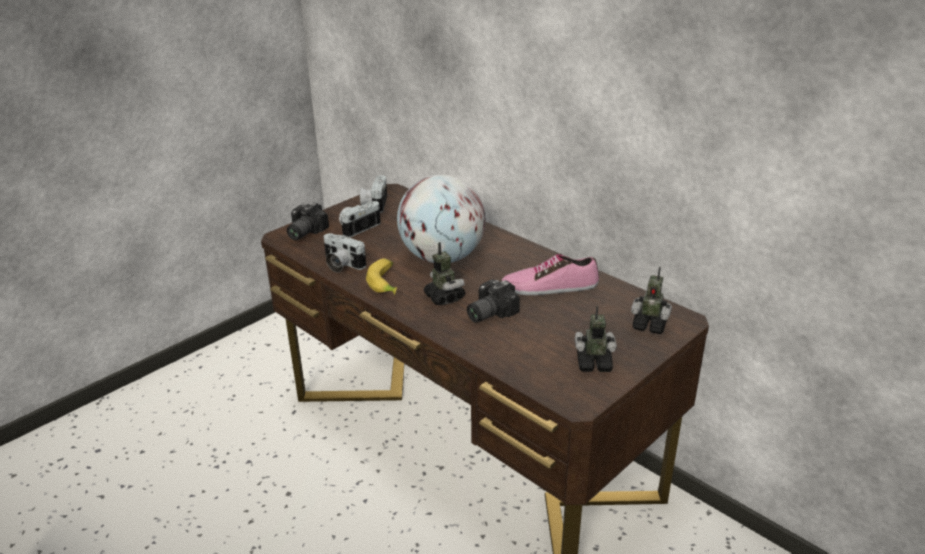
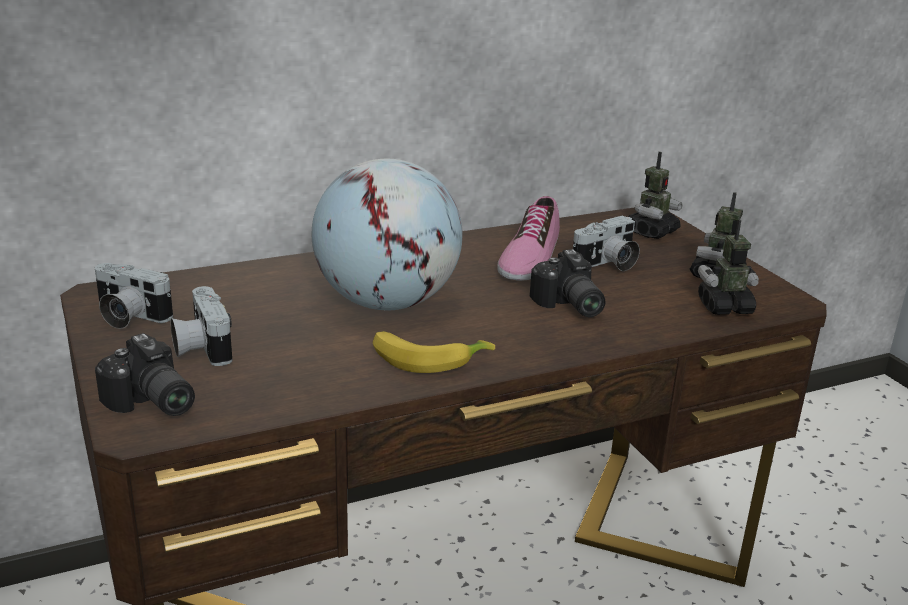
camera: 70 degrees left, 5 degrees down
(341, 265) = (324, 387): camera -> camera (607, 264)
(444, 297) = (505, 325): toy robot -> toy robot (724, 307)

